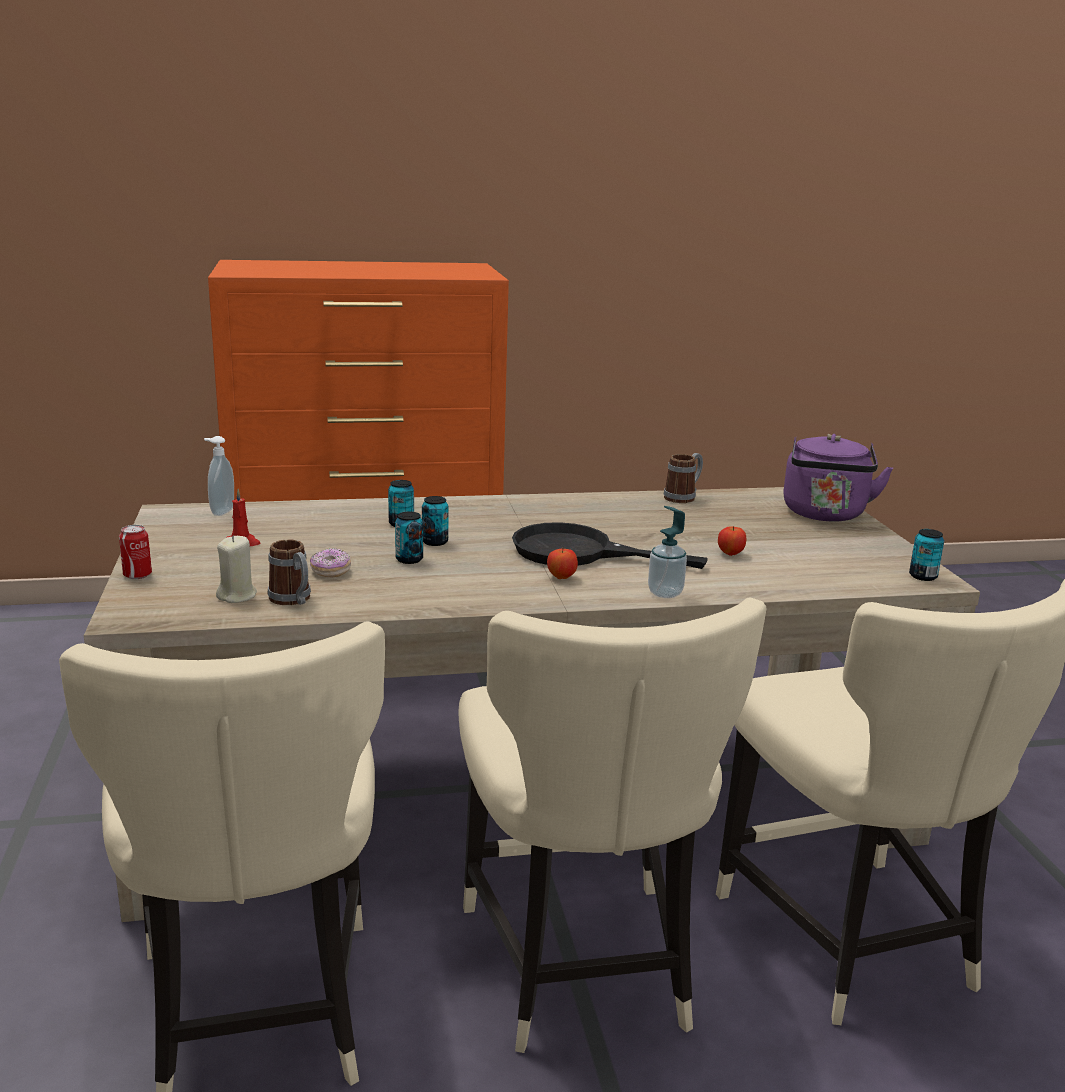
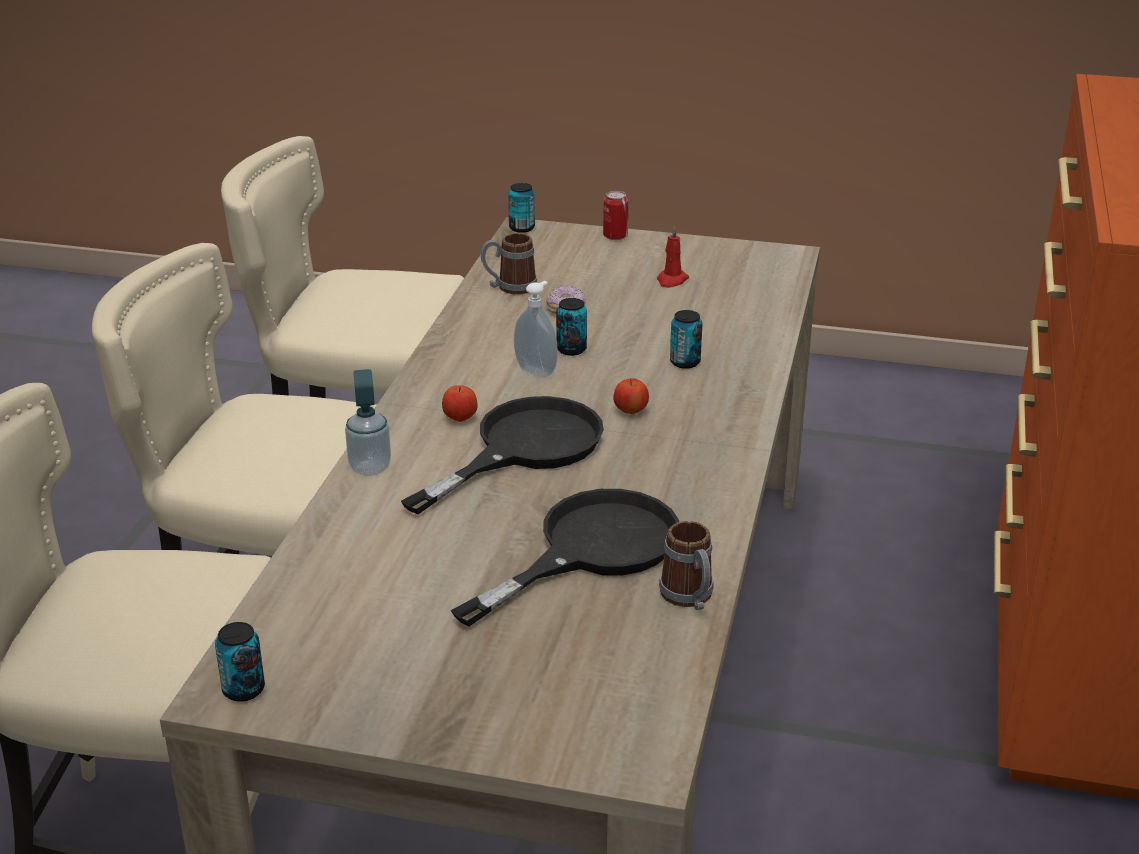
camera: 115 degrees right, 10 degrees up
(221, 511) = (776, 278): soap dispenser -> soap dispenser (537, 370)
(237, 596) = (538, 268): beige candle -> none
(435, 542) = (614, 371): can -> can (522, 228)
(671, 521) = (590, 550): none -> black frying pan
(730, 554) = (441, 554): apple -> apple (630, 411)
(825, 515) = (530, 717): purple kettle -> none

